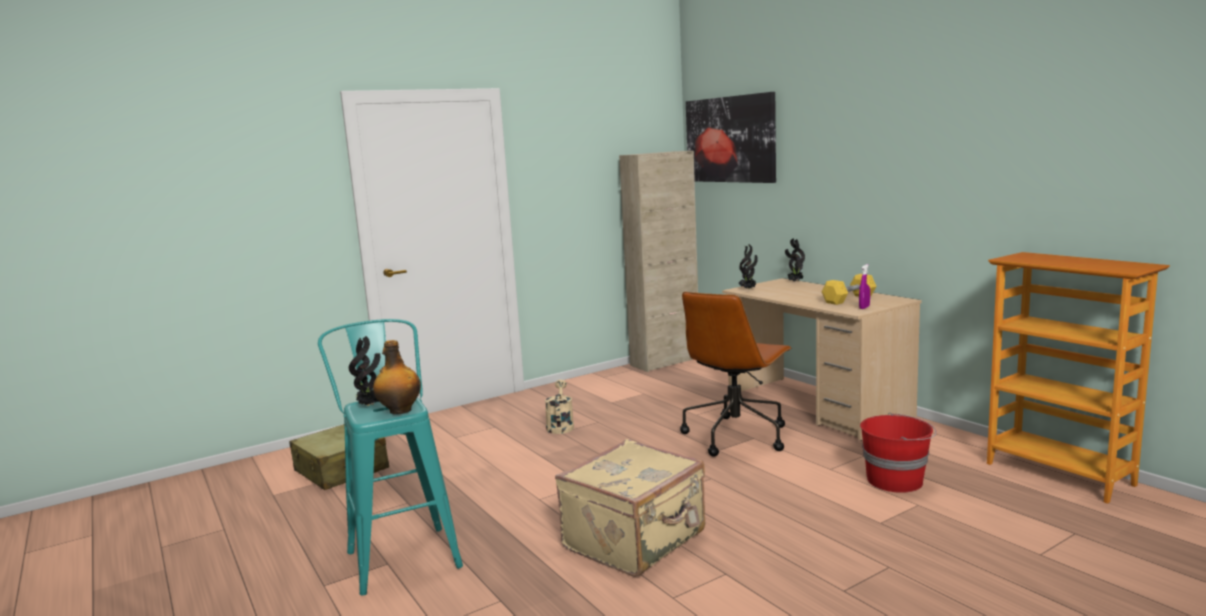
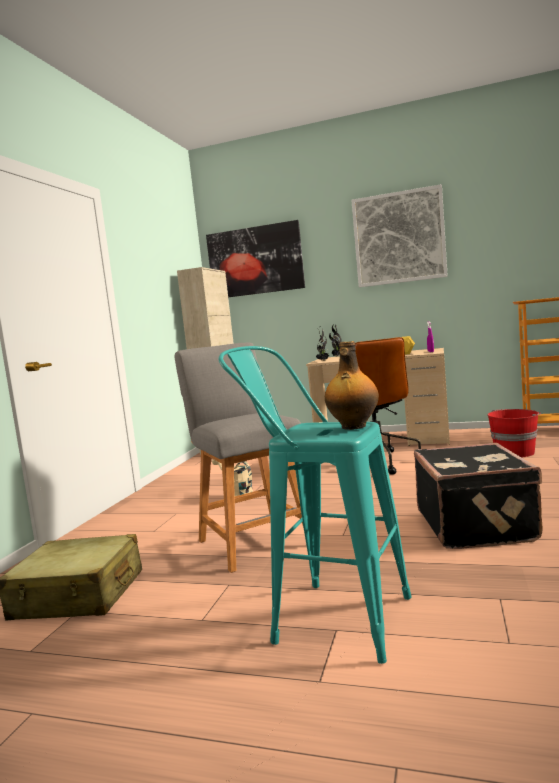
camera: 40 degrees left, 5 degrees down
(370, 405) = (302, 434): potted plant -> none
(484, 475) = (252, 540): none -> grey stool
(636, 540) = (477, 525): beige suitcase -> black suitcase
(884, 129) = (399, 238): none -> picture

